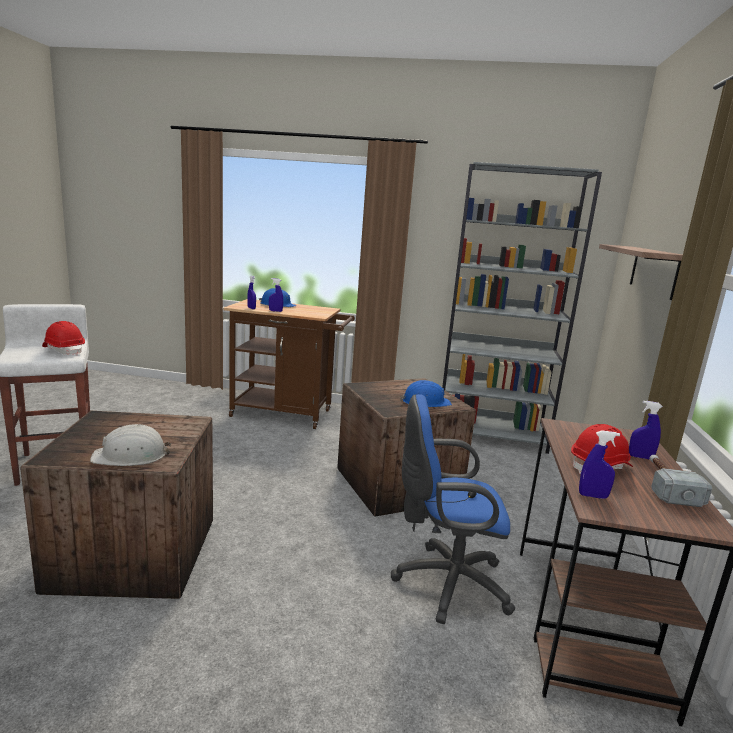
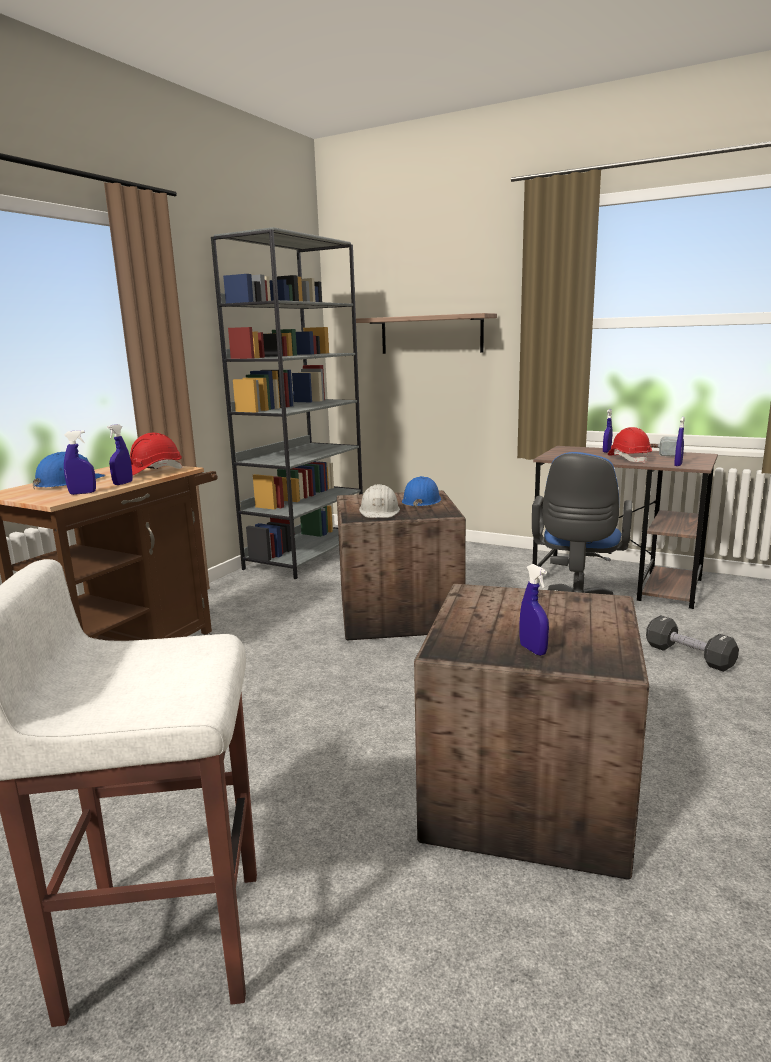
camera: 70 degrees left, 0 degrees up
(64, 350) = (163, 652): red hard hat -> red hard hat (153, 472)
(86, 436) = (533, 650): none -> blue spray bottle
(131, 456) = (595, 618): white hard hat -> white hard hat (379, 511)
(381, 670) = (689, 656): none -> black dumbbell

